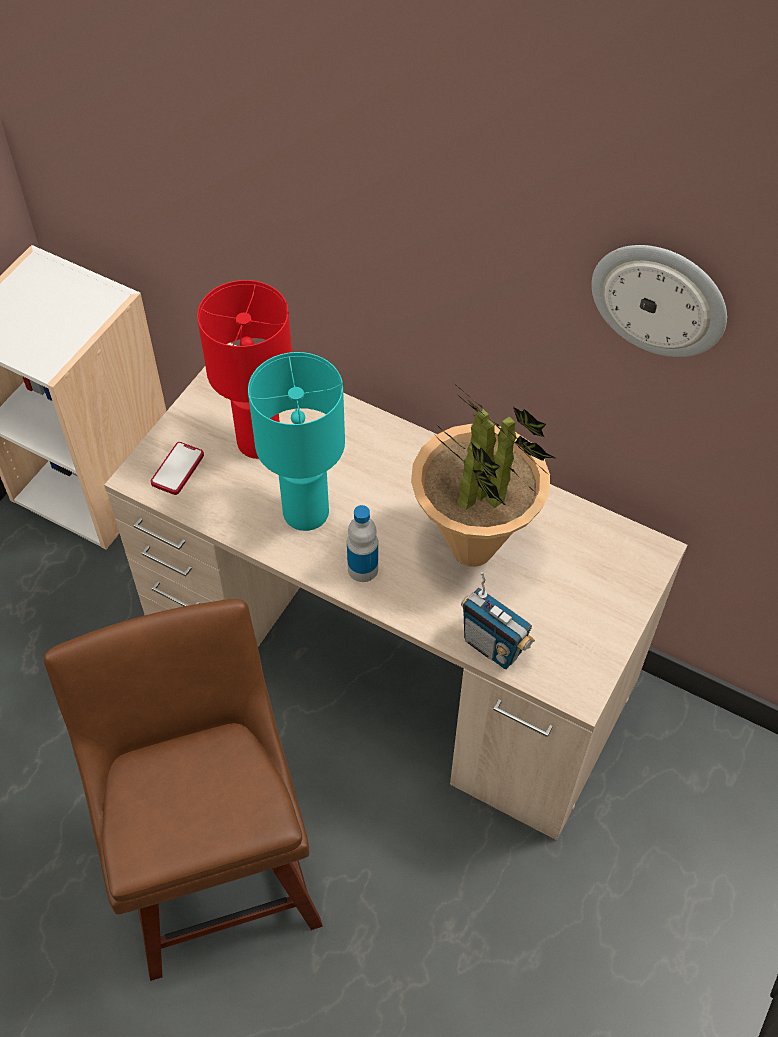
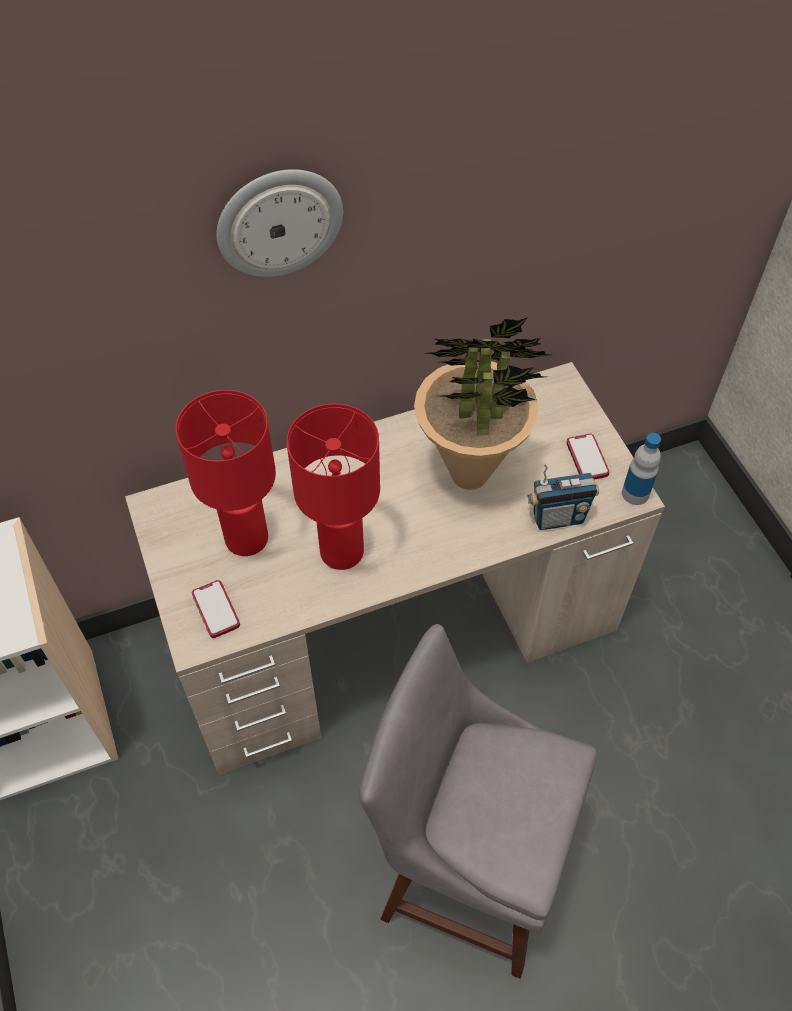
camera: 50 degrees left, 0 degrees up
(217, 866) = (466, 864): brown chair -> grey chair
(307, 513) = (343, 551): turquoise table lamp -> red table lamp
(363, 569) = (425, 550): bottle -> bottle (635, 493)
(584, 628) = (587, 458): none -> phone
(659, 299) = (522, 176): wall clock -> wall clock (279, 222)

